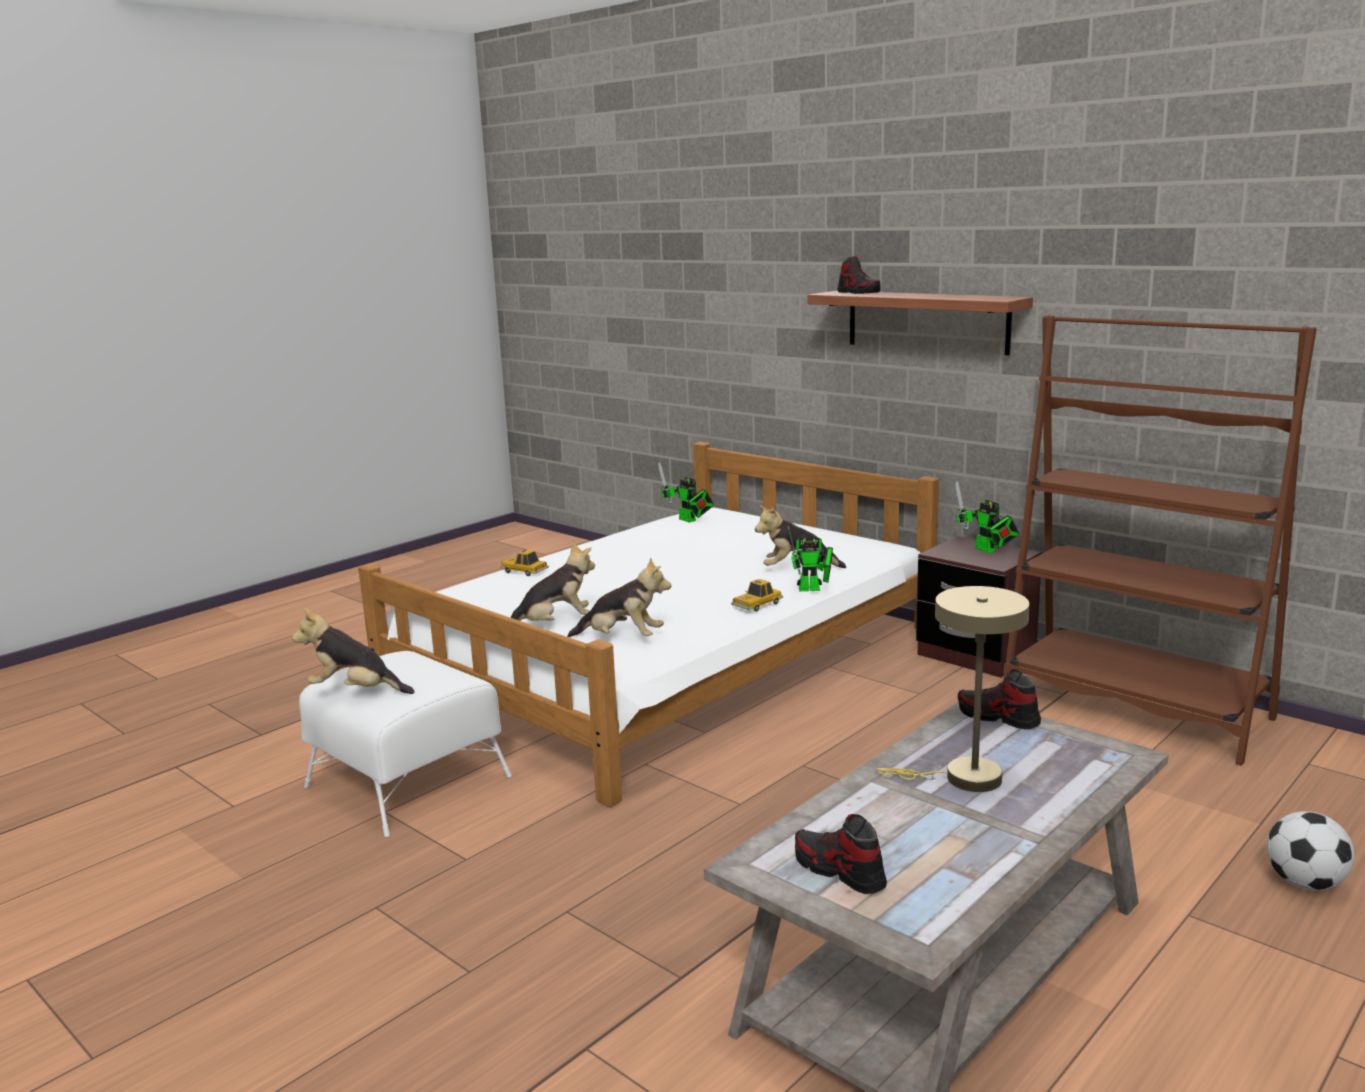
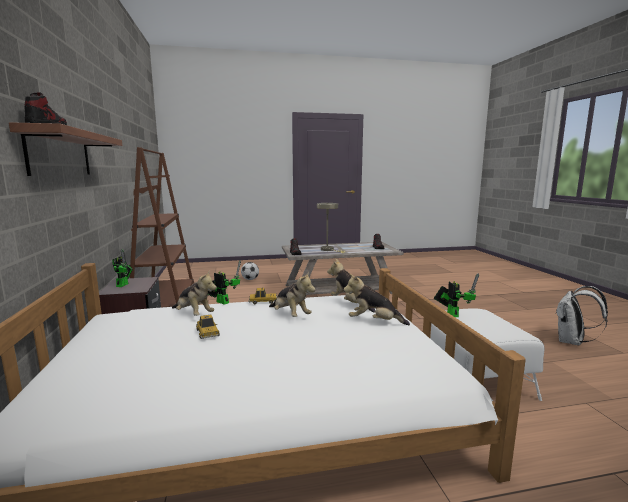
camera: 145 degrees left, 5 degrees down
(141, 974) = (572, 342): none -> white backpack
(355, 691) = (503, 319): plush toy -> plush toy (290, 315)
(524, 571) = (347, 381): toy car -> toy car (208, 333)
(689, 520) = (90, 405): toy robot -> toy robot (451, 313)

